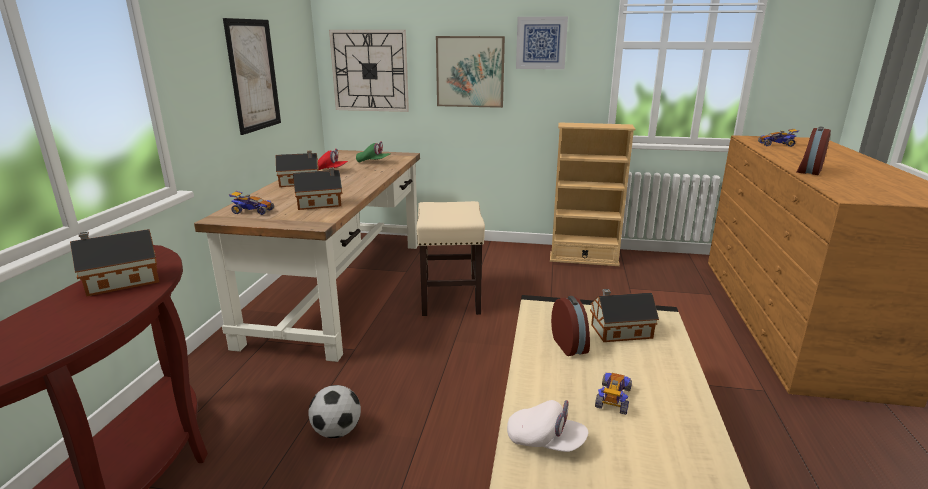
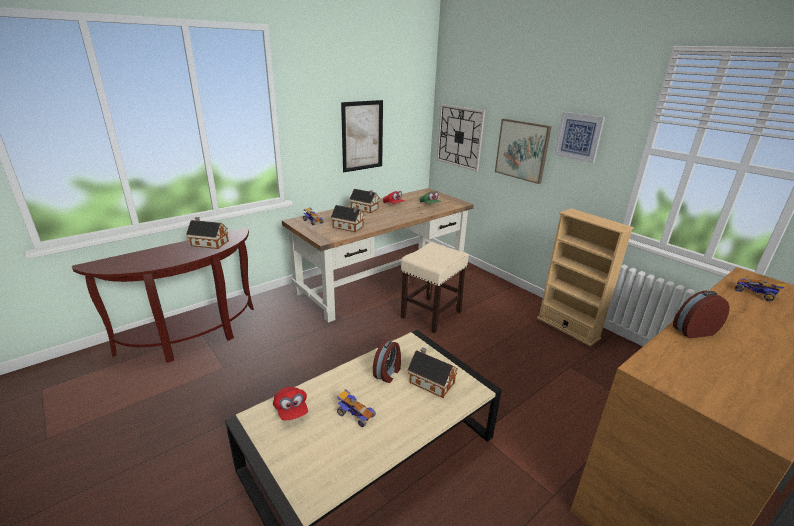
camera: 40 degrees right, 5 degrees up
(337, 431) = (285, 357): football -> none
(545, 441) = (291, 410): white cap -> red cap
(613, 400) = (355, 414): toy car -> toy car turned 60 degrees clockwise

